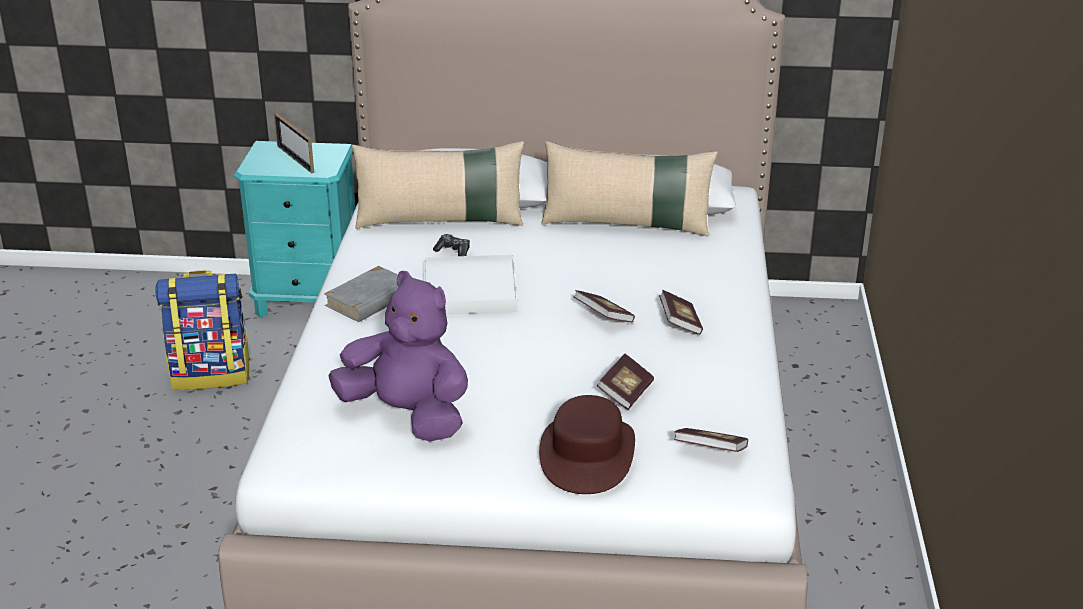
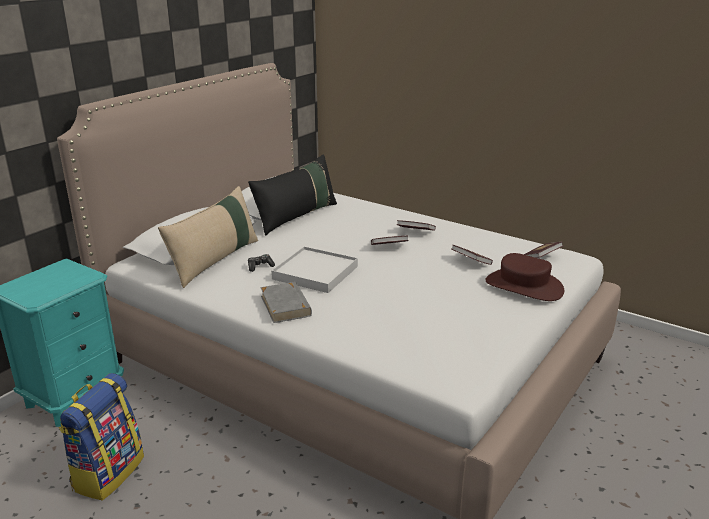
camera: 60 degrees left, 5 degrees down
(295, 159) = (51, 281): picture frame -> none
(408, 415) = (442, 326): purple plush toy -> none
(627, 224) = (296, 217): beige pillow -> black pillow

